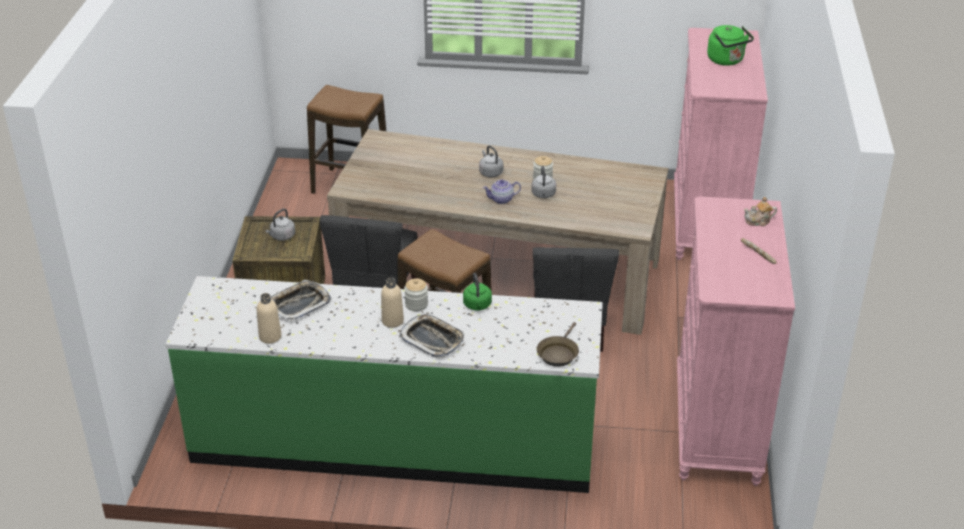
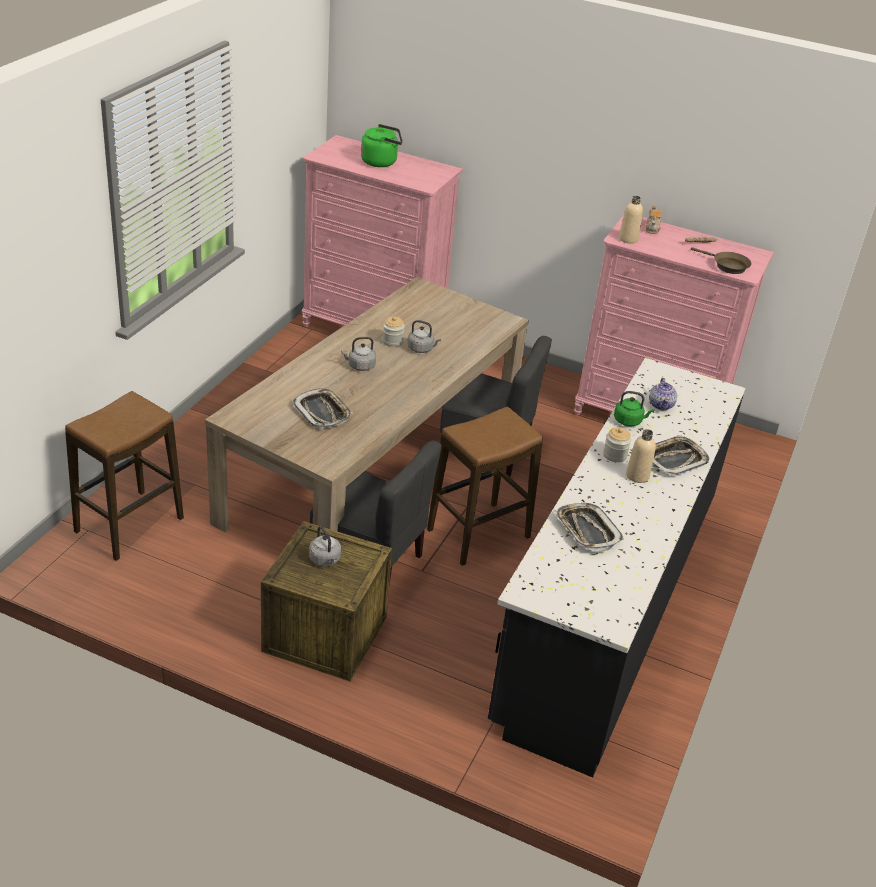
camera: 75 degrees left, 0 degrees up
(270, 337) = (639, 563): beige bottle -> beige bottle (628, 239)
(394, 441) = (607, 605): green counter -> black counter
(411, 171) = (322, 412): none -> tray
(502, 199) = (415, 373): teapot -> teapot (661, 405)
(558, 353) = (714, 399): brown frying pan -> brown frying pan (727, 266)

